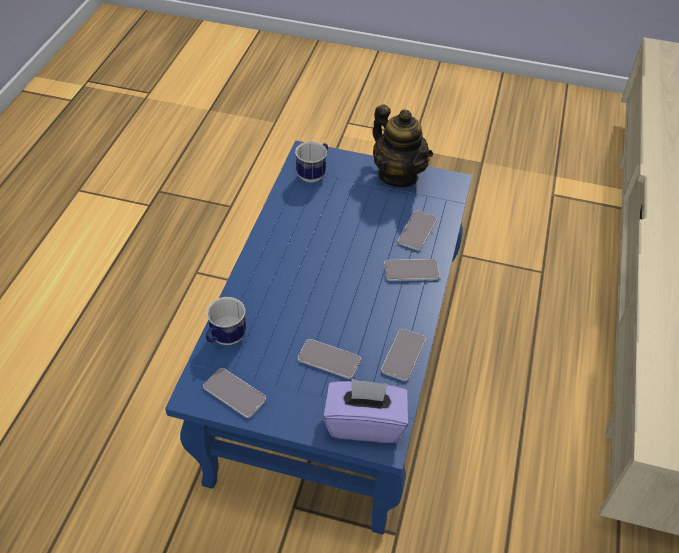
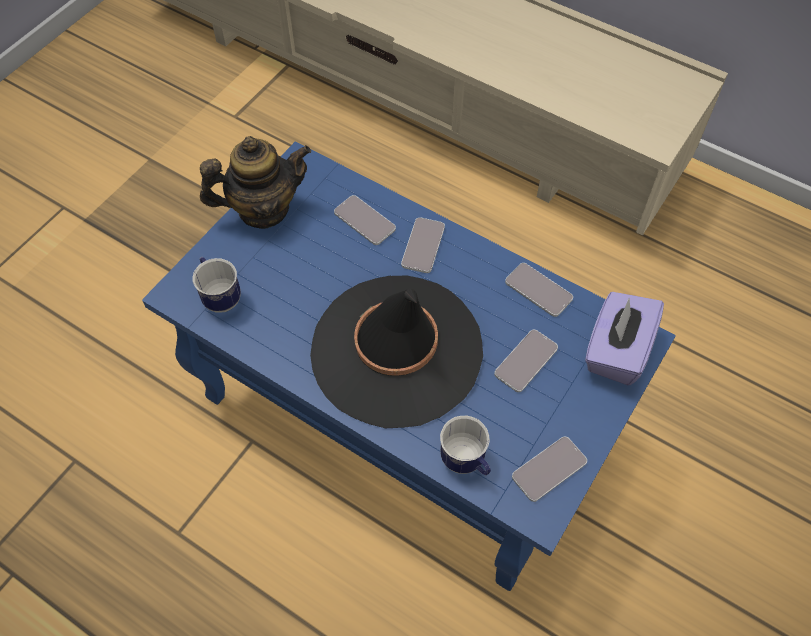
camera: 70 degrees left, 10 degrees up
(307, 277) = (396, 350): none -> black hat

